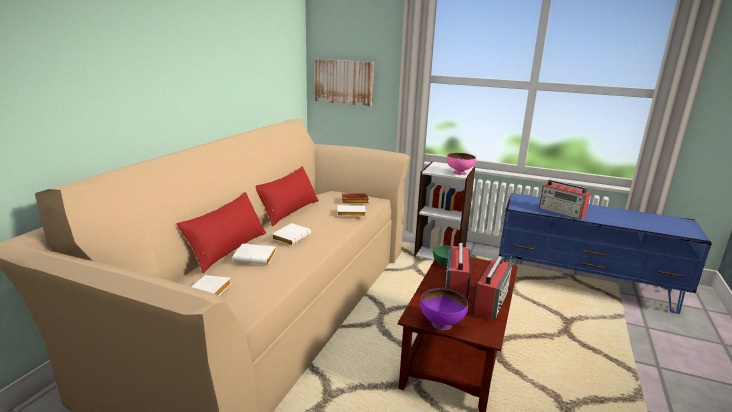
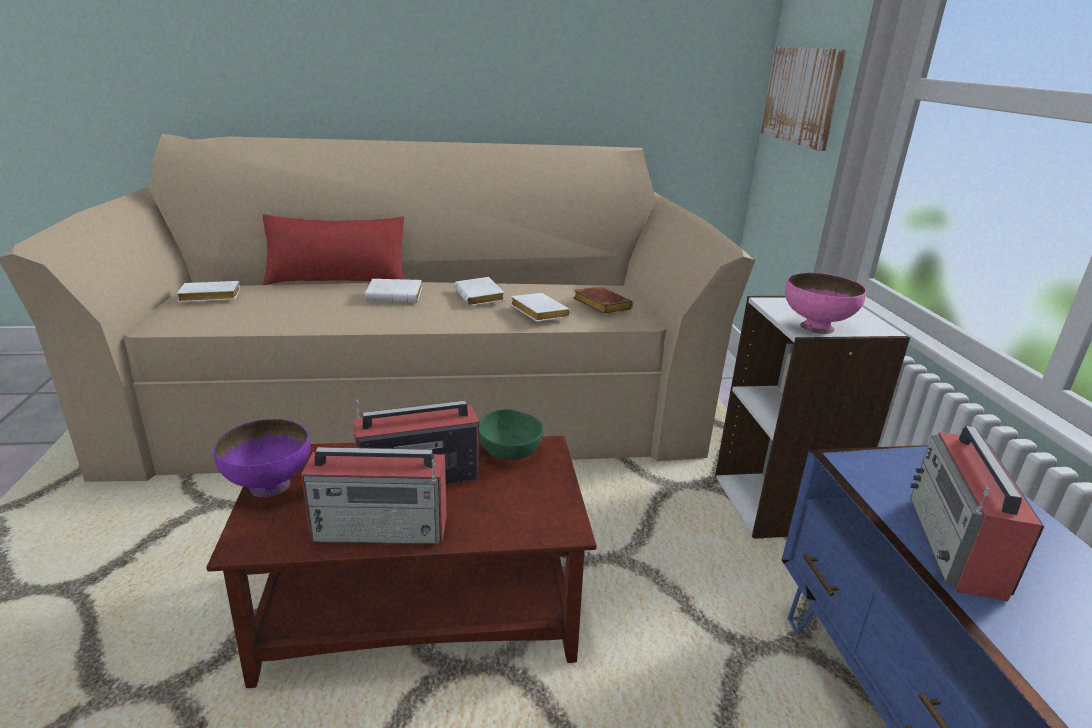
camera: 60 degrees right, 5 degrees up
(256, 257) = (317, 294): white book -> white book (481, 297)
(289, 211) = (498, 279): red pillow -> none

